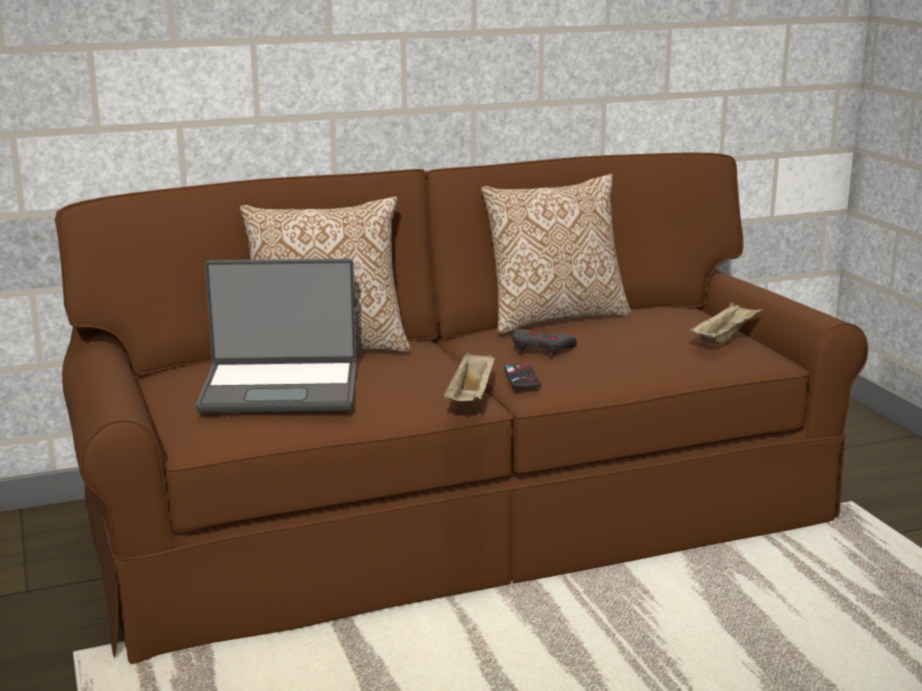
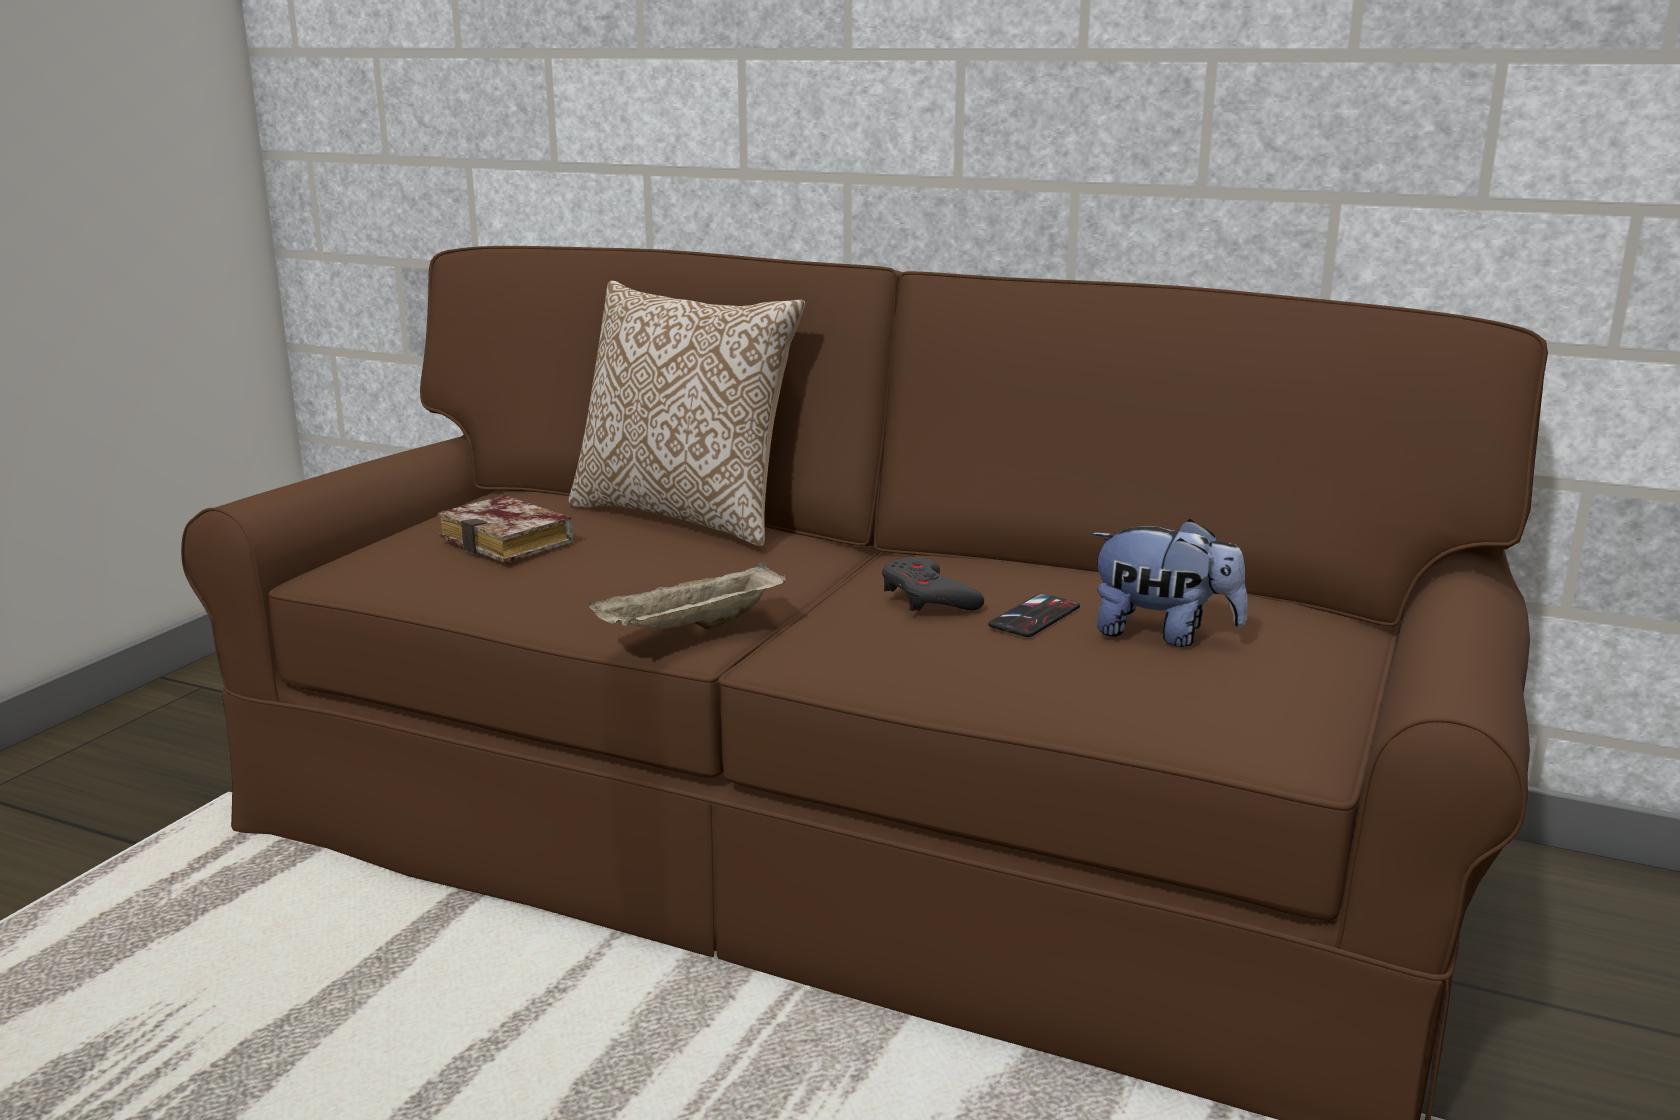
camera: 45 degrees right, 0 degrees up
(281, 389) = (512, 541): laptop -> book
(522, 377) = (815, 626): phone -> phone (1035, 617)
(554, 317) = (1064, 564): pillow -> none
(659, 332) = (1163, 634): none -> plush toy
(725, 338) = (1258, 680): beige tray -> none

